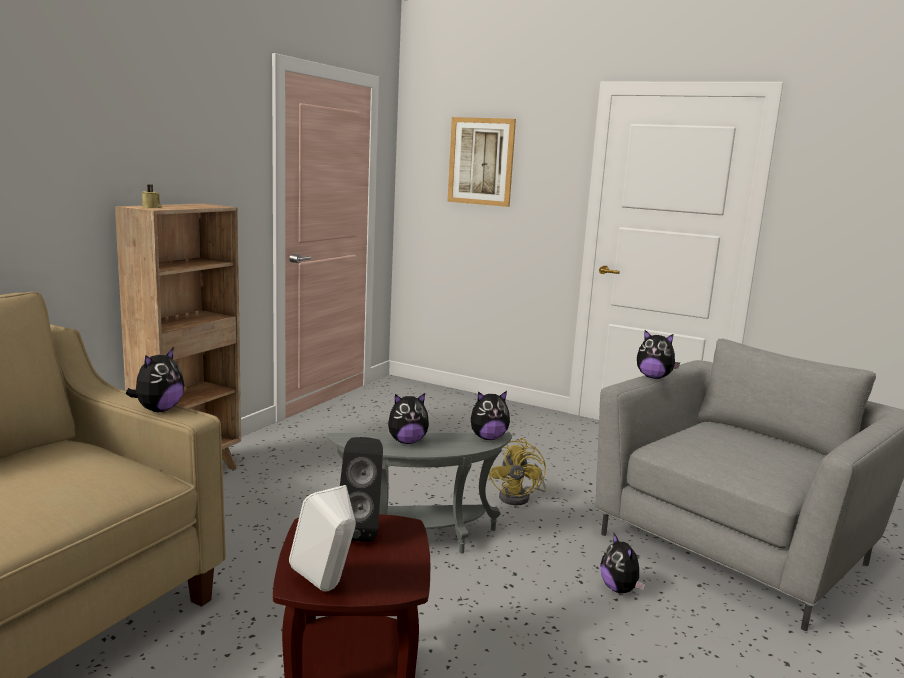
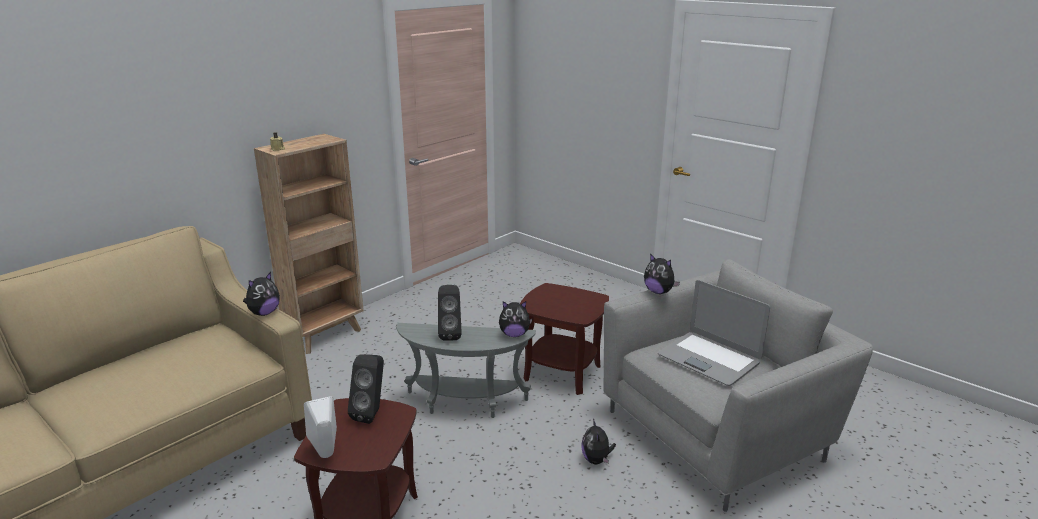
camera: 15 degrees right, 10 degrees up
(407, 441) = (450, 334): plush toy -> black speaker
(481, 161) = (580, 66): picture -> none
(519, 497) = (562, 372): yellow fan -> brown side table
(736, 448) = (709, 359): none -> laptop

